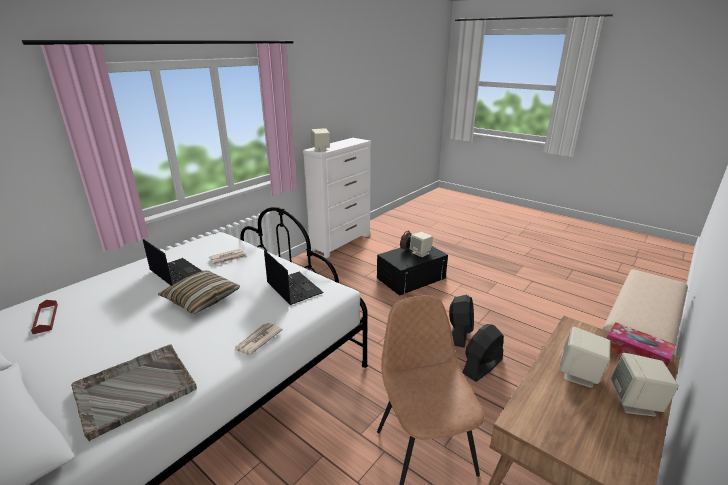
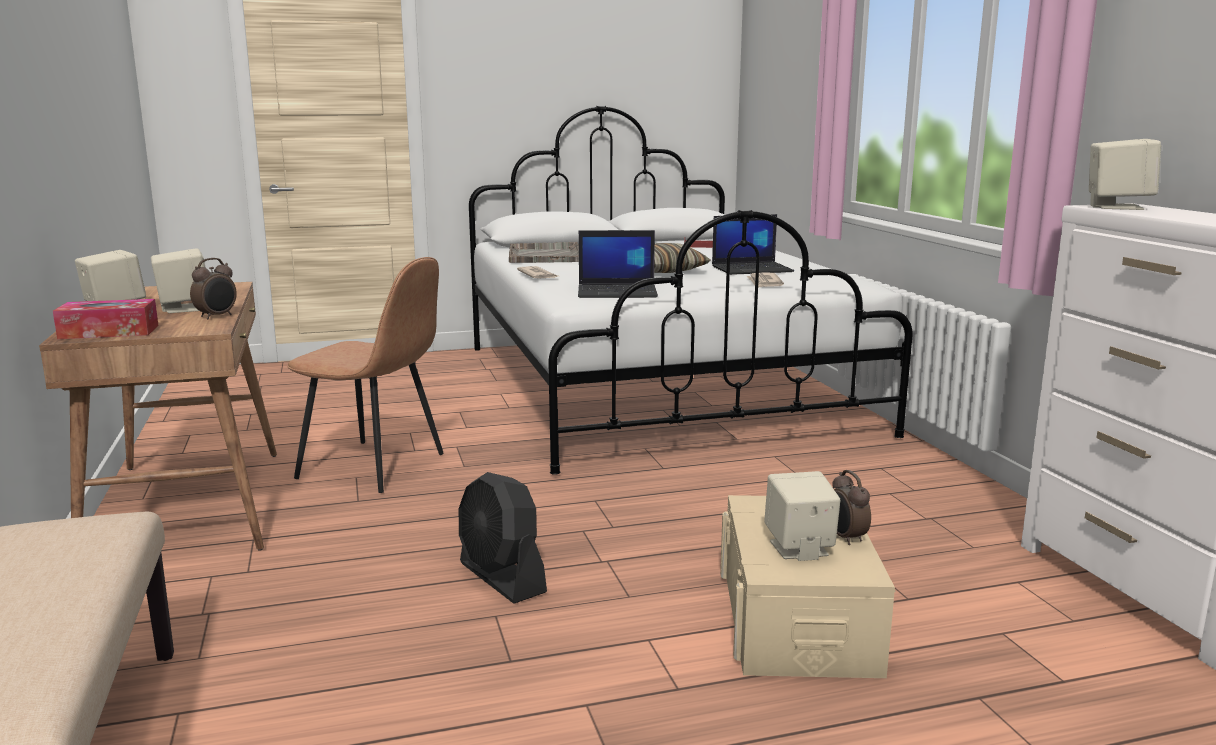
camera: 125 degrees right, 10 degrees down
(411, 278) = (797, 619): black storage box -> beige storage box
(482, 366) = (398, 556): black fan -> none
(562, 343) = (217, 316): none -> alarm clock

